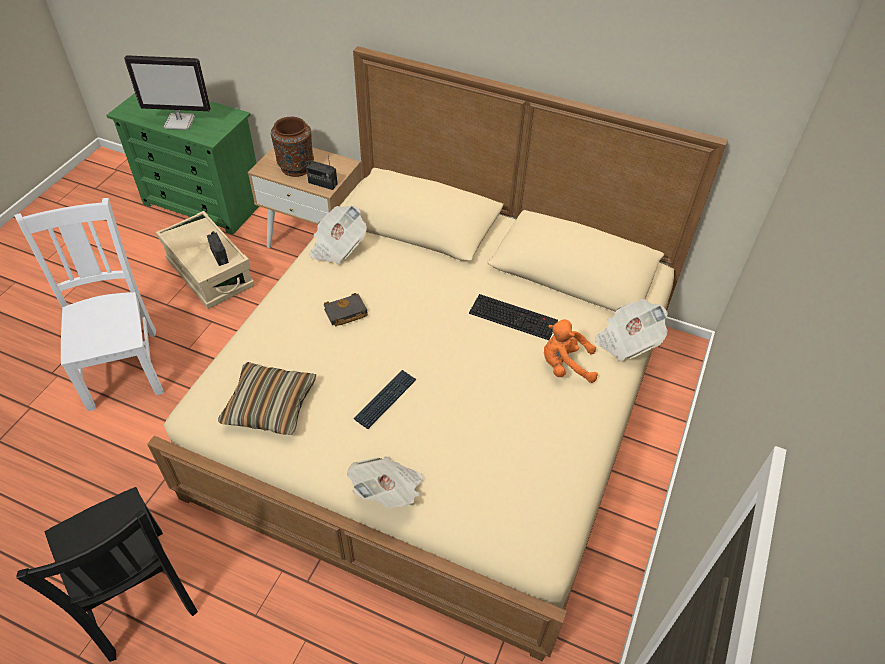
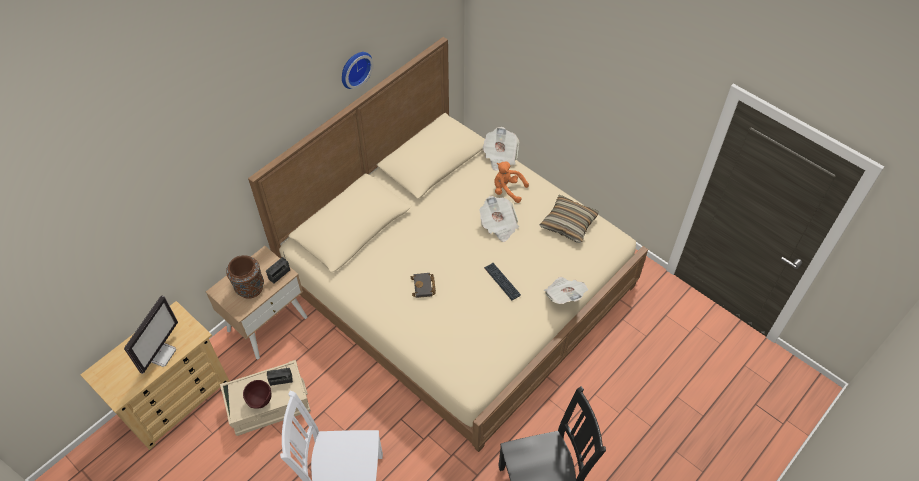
camera: 70 degrees left, 5 degrees up
(187, 248) = (260, 402): none -> brown bowl
(204, 203) = (175, 398): green dresser -> beige dresser
(270, 406) = (485, 343): pillow -> pillow (568, 223)
(337, 247) = (358, 278): newspaper -> newspaper (499, 225)
(514, 317) = (462, 201): keyboard -> none
(556, 43) = (354, 68): none -> wall clock
(565, 366) = (507, 190): orange plush toy -> orange plush toy turned 90 degrees clockwise

